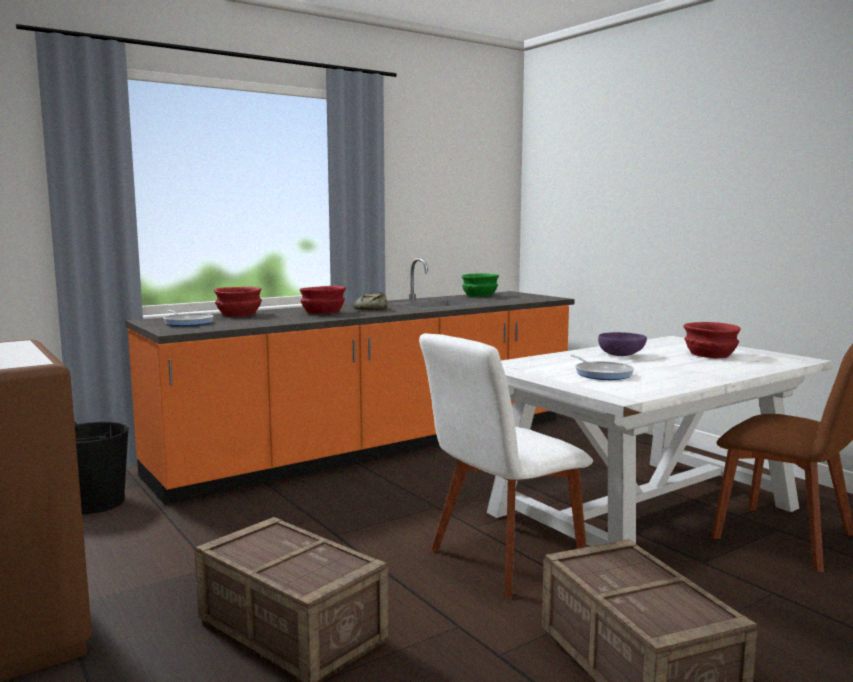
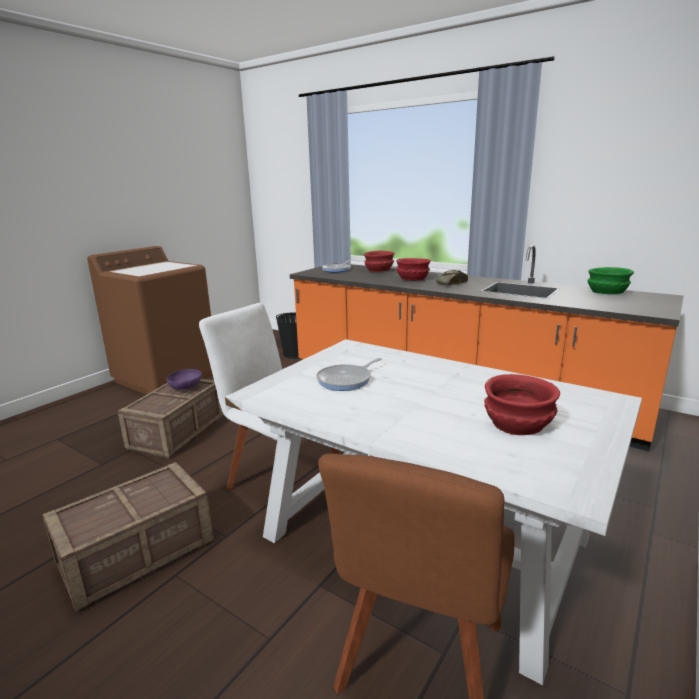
camera: 70 degrees right, 10 degrees up
(621, 355) = (453, 381): purple bowl -> purple bowl (186, 388)

